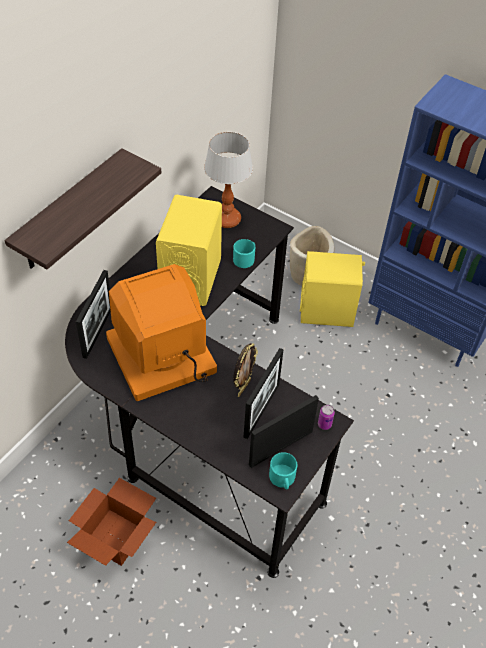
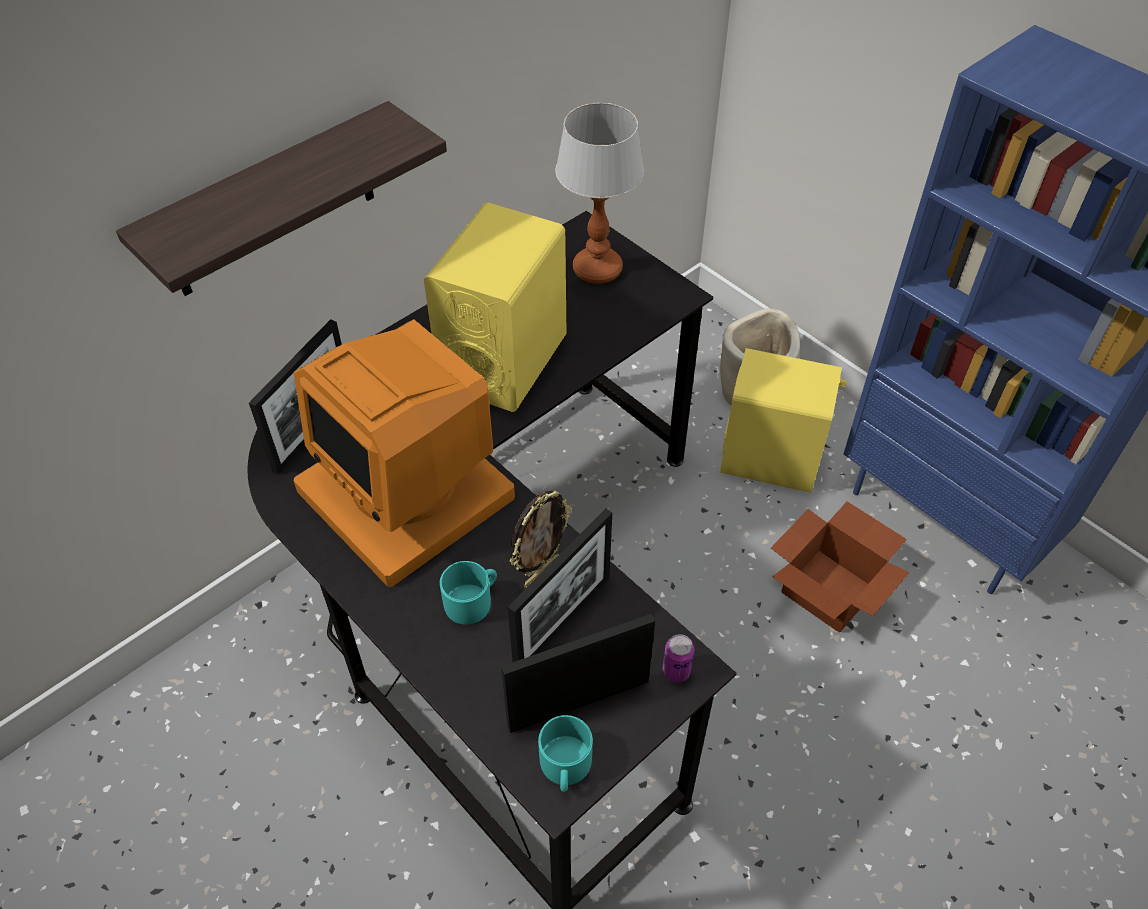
camera: 15 degrees right, 0 degrees up
(117, 536) = (308, 794): cardboard box -> cardboard box (831, 590)
(161, 357) = (410, 491): monitor -> monitor turned 120 degrees counterclockwise
(245, 258) = (611, 339): turquoise mug -> turquoise mug (472, 600)

